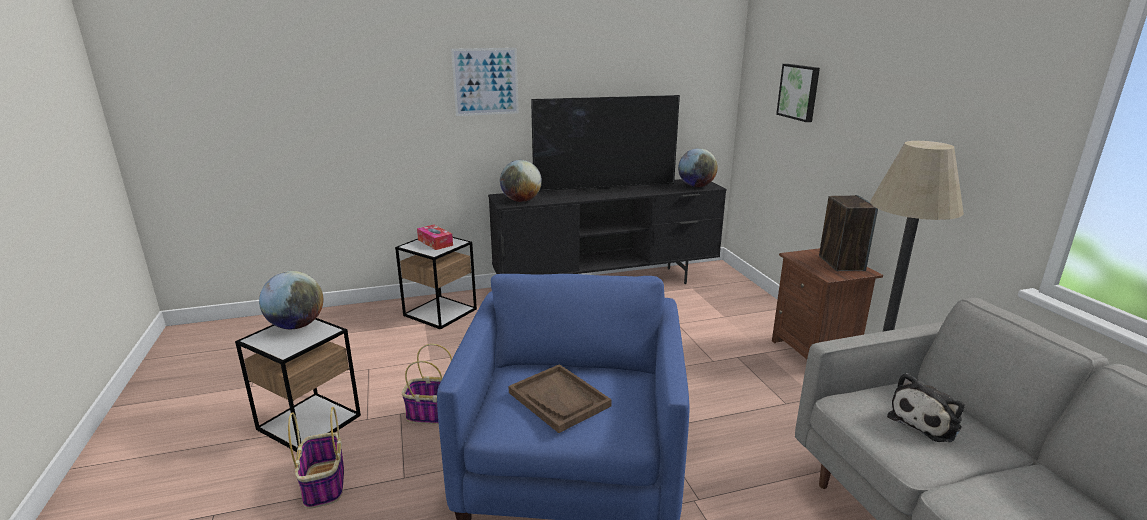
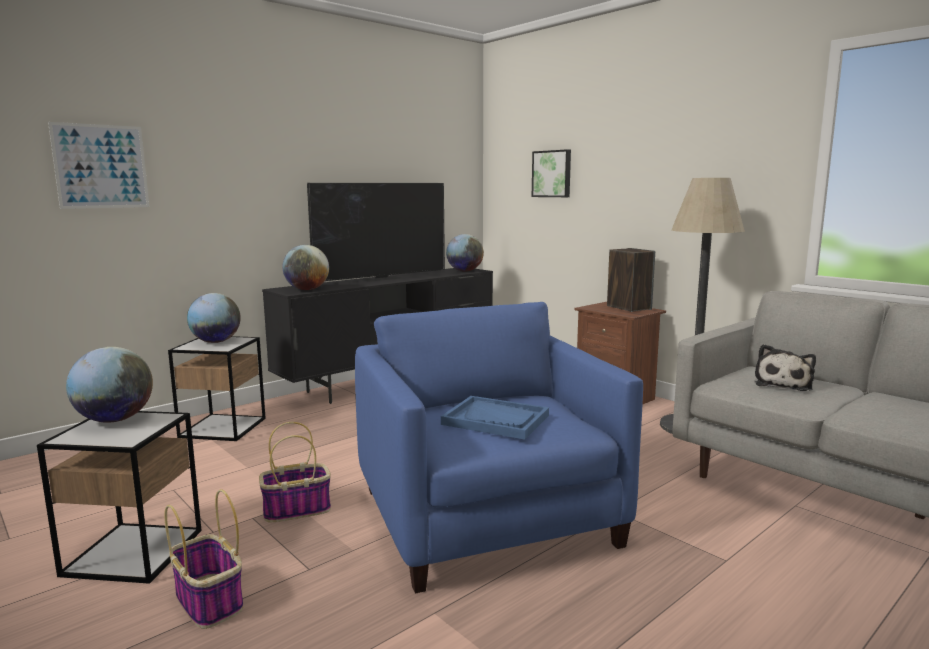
camera: 25 degrees left, 10 degrees down
(435, 242) = (216, 342): tissue box -> globe
(485, 82) = (255, 165): picture -> picture (101, 166)
(559, 399) = (496, 420): brown tray -> blue tray

